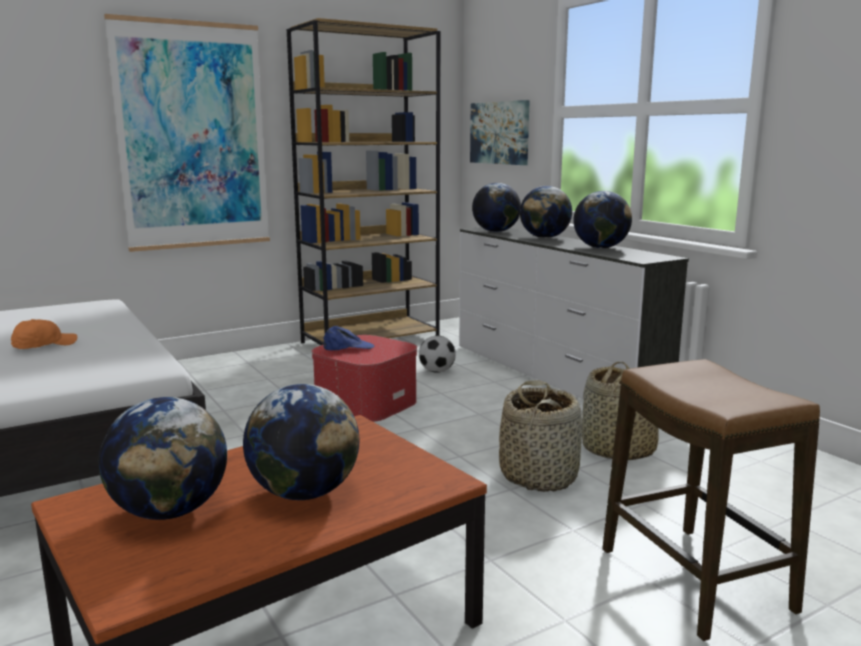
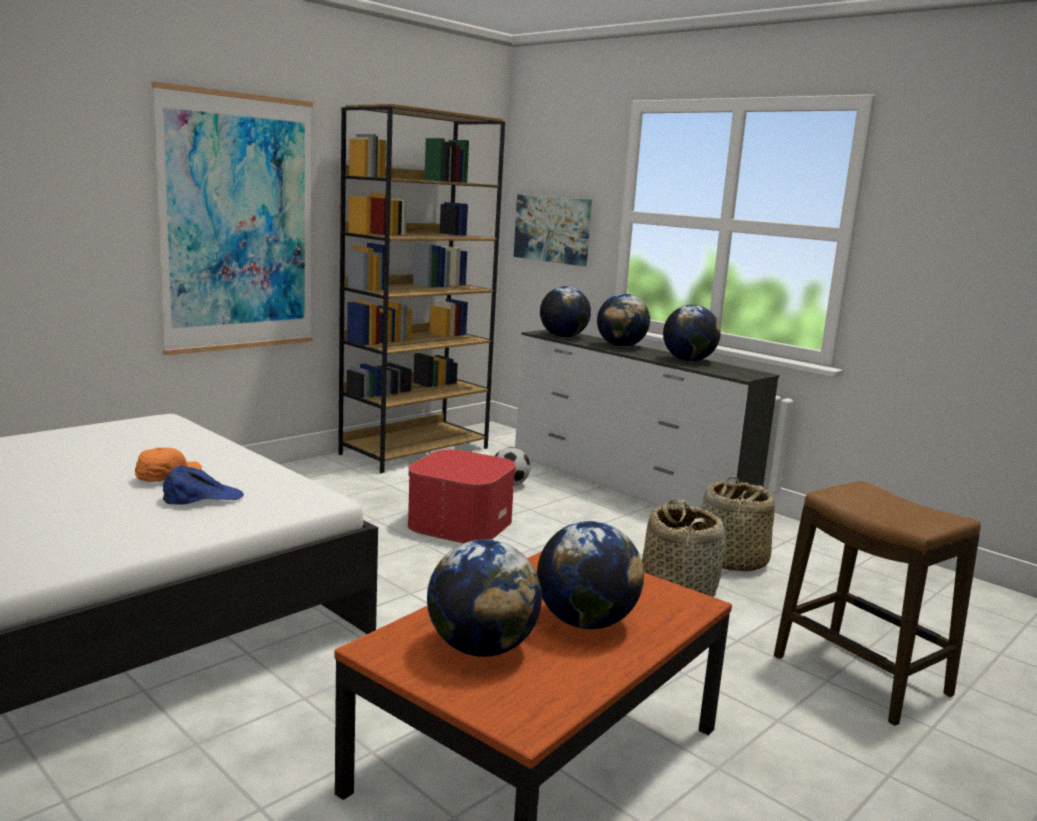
camera: 15 degrees left, 0 degrees up
(348, 347) = (445, 464): blue cap -> blue cap (202, 497)

